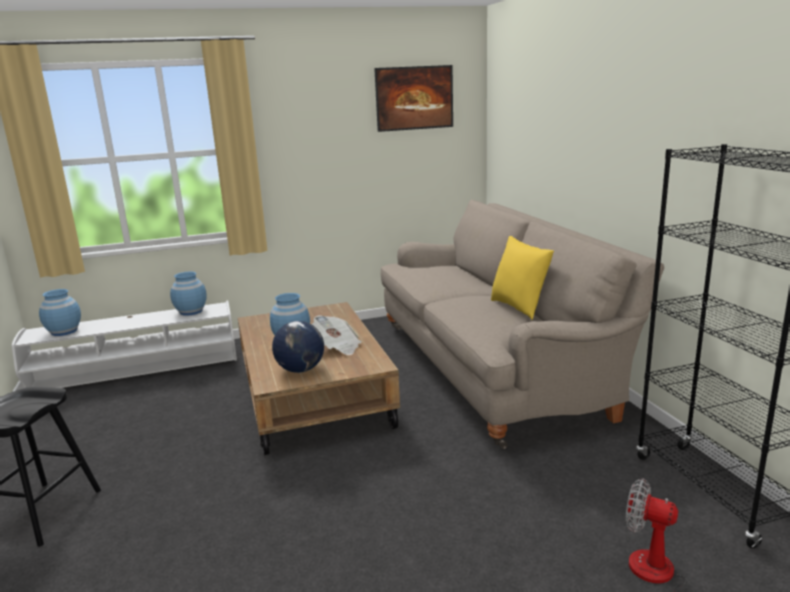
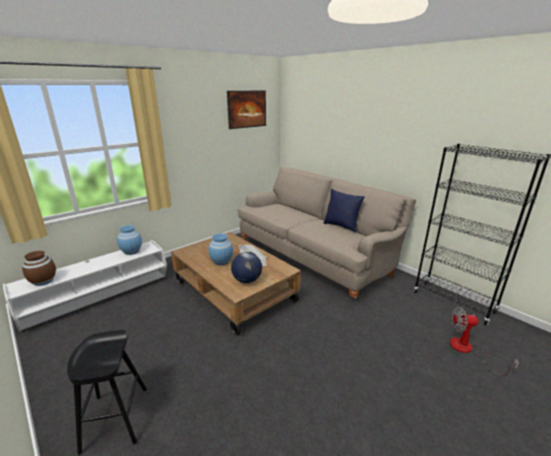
camera: 25 degrees left, 5 degrees up
(64, 331) = (43, 280): blue vase -> brown vase
(519, 307) = (341, 226): yellow pillow -> blue pillow

